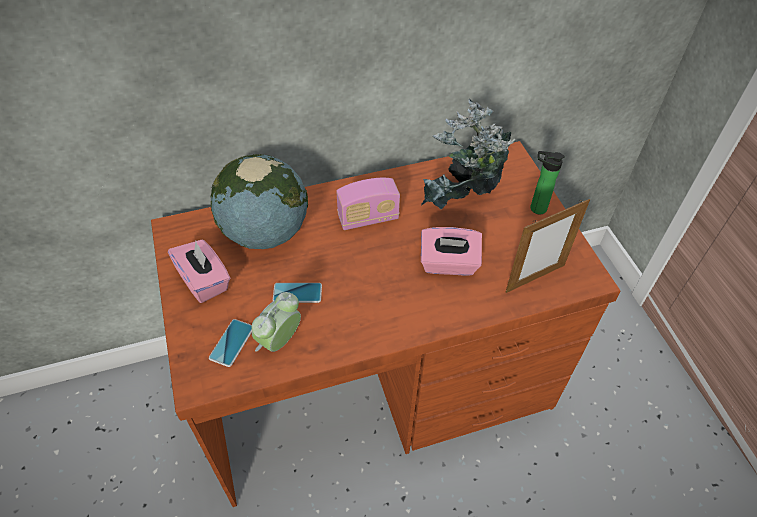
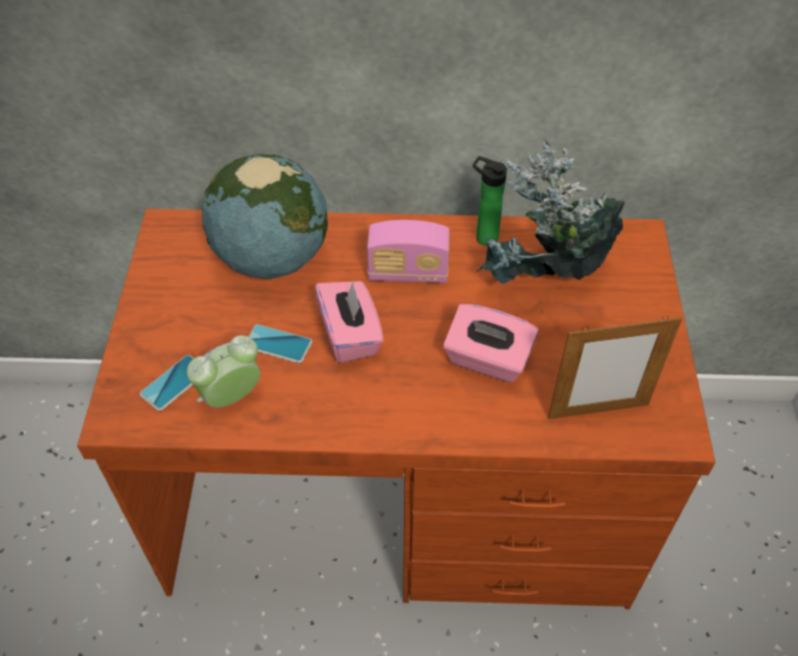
camera: 20 degrees right, 0 degrees up
(204, 281) = (175, 299): pink tissue box -> pink tissue box (350, 335)
(535, 208) = (642, 316): bottle -> bottle (483, 237)

